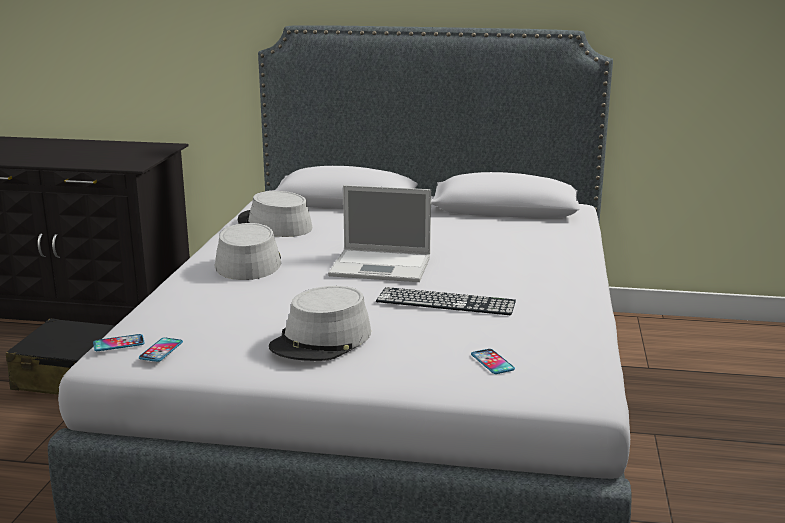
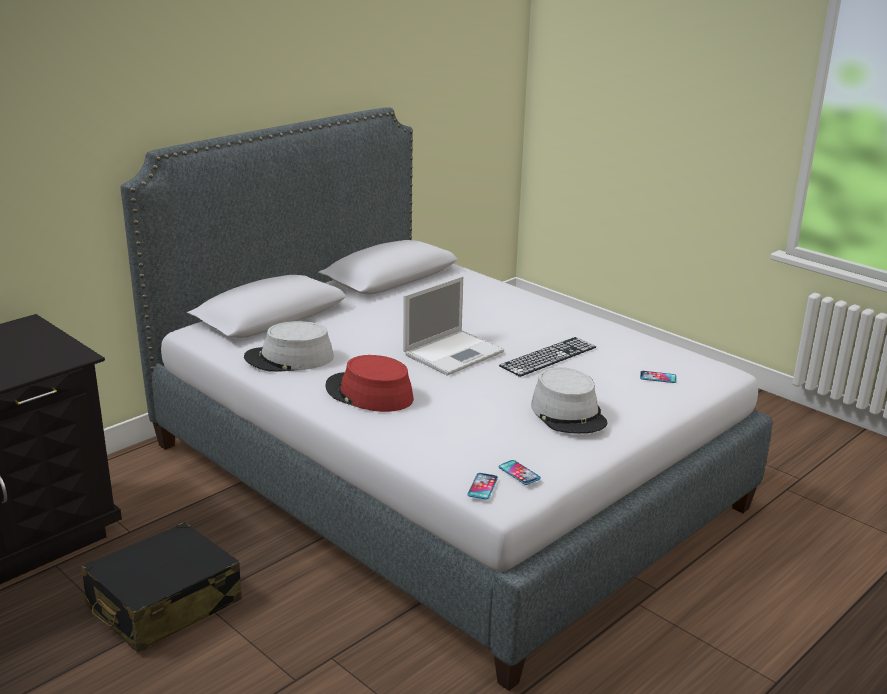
camera: 55 degrees left, 5 degrees up
(248, 262) = (369, 394): grey hat -> red hat

